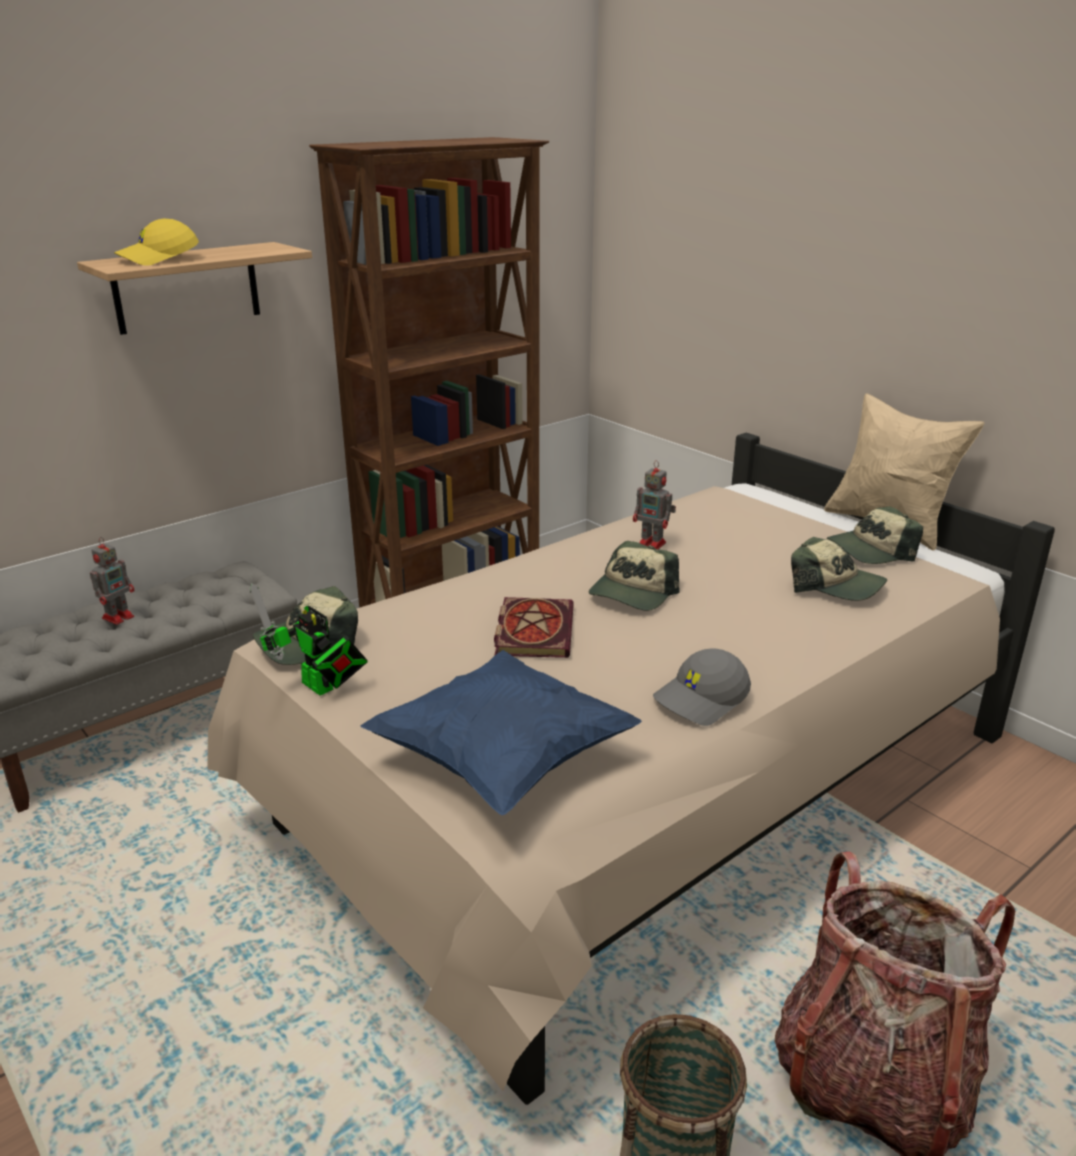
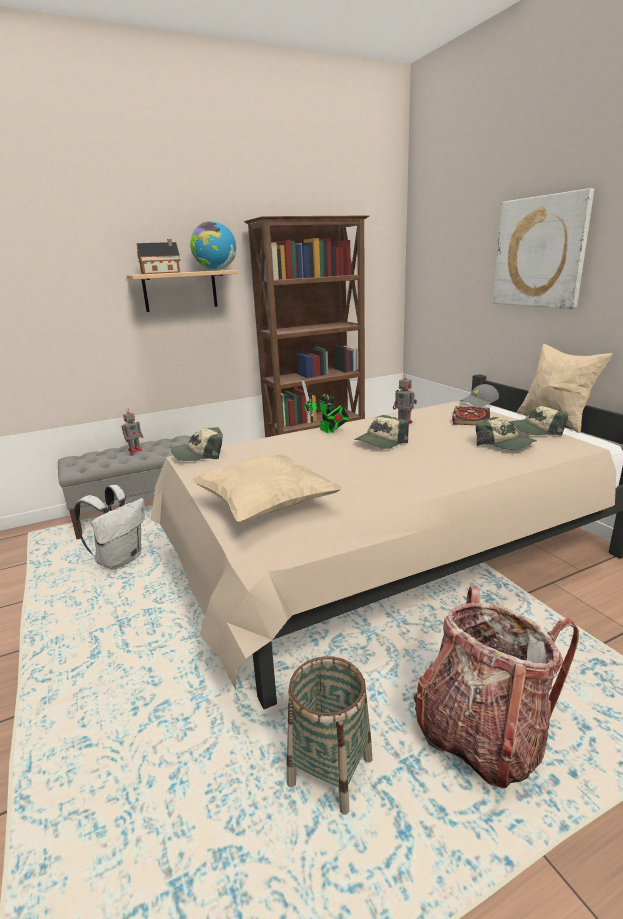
camera: 15 degrees right, 5 degrees down
(133, 846) = (120, 559): none -> white backpack
(158, 259) = (162, 273): yellow cap -> toy house
(262, 248) = (216, 270): none -> globe
(321, 688) = (193, 471): toy robot -> toy robot (328, 431)
(503, 761) = (266, 507): blue pillow -> beige pillow
(533, 630) = (316, 454): book -> book (470, 418)
(702, 700) = (394, 489): grey cap -> grey cap (479, 403)
(859, 236) = (540, 252): none -> picture

